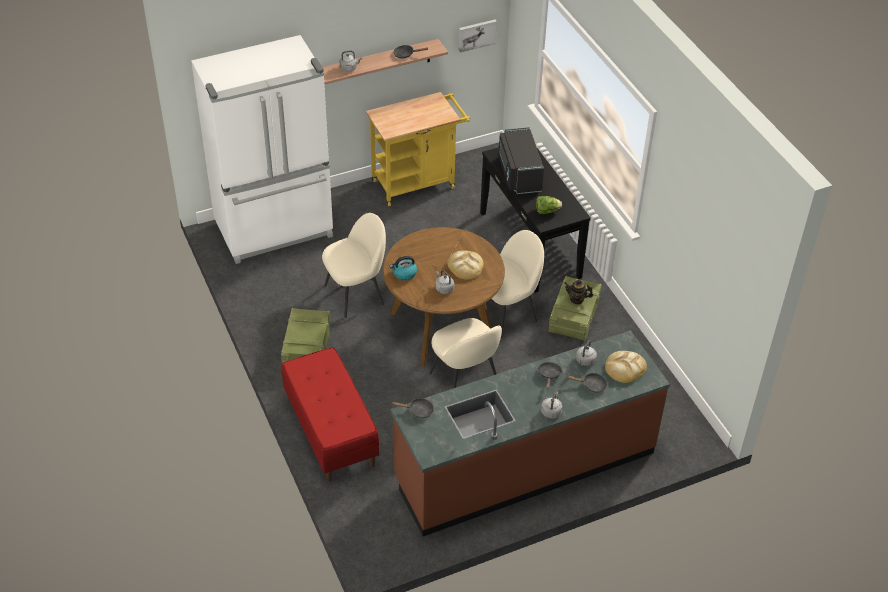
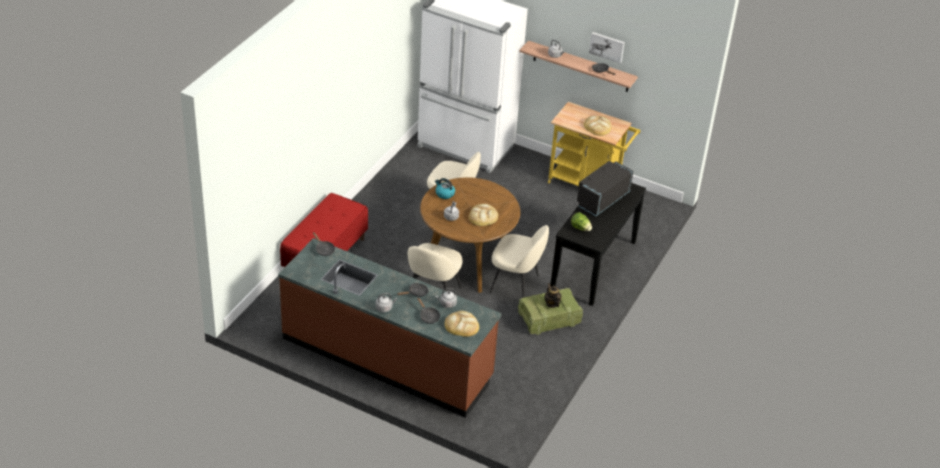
camera: 50 degrees right, 5 degrees down
(307, 348) = (381, 212): crate -> none
(424, 115) = (597, 127): none -> bread
(476, 35) = (671, 92): picture -> picture (607, 46)

